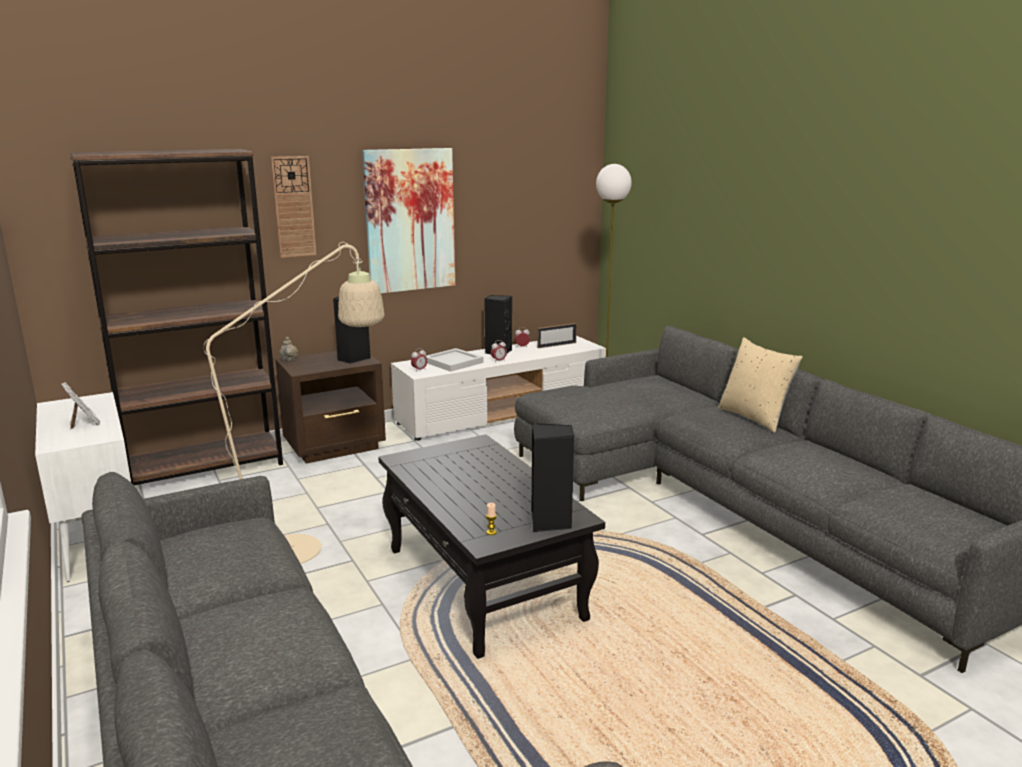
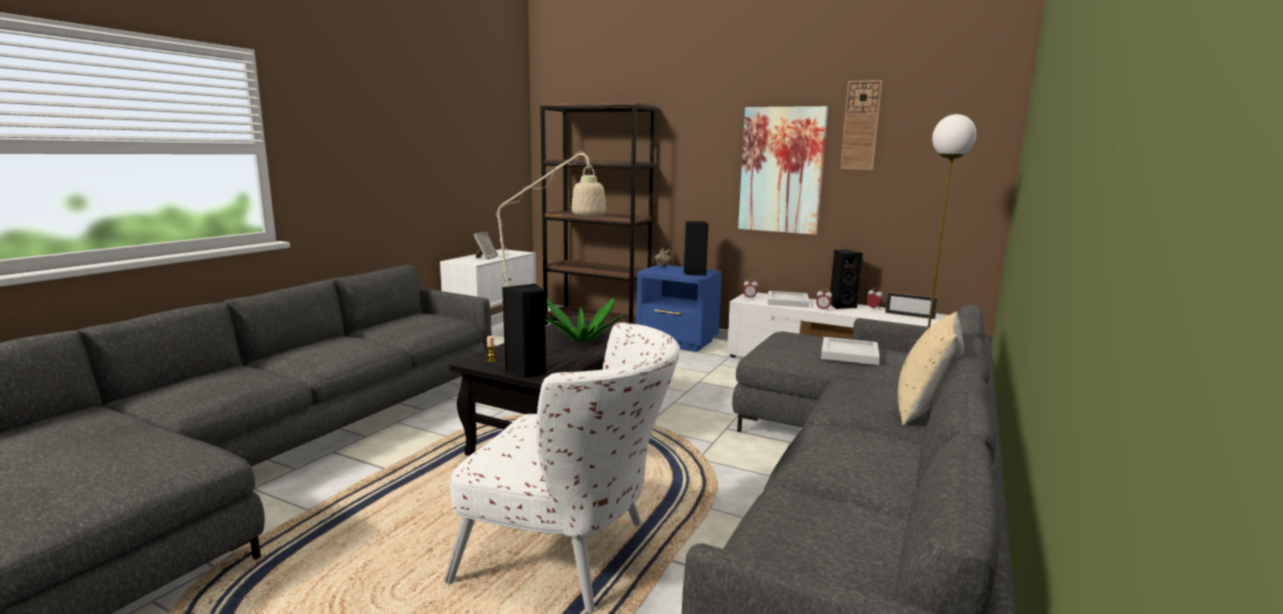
camera: 55 degrees right, 5 degrees down
(293, 207) = (688, 150): wall clock -> wall clock (860, 125)
(336, 447) = (678, 342): brown nightstand -> blue nightstand
(481, 473) = (582, 341): none -> potted plant
(626, 394) = (848, 353): none -> white tray
(729, 651) = (571, 555): none -> white armchair

